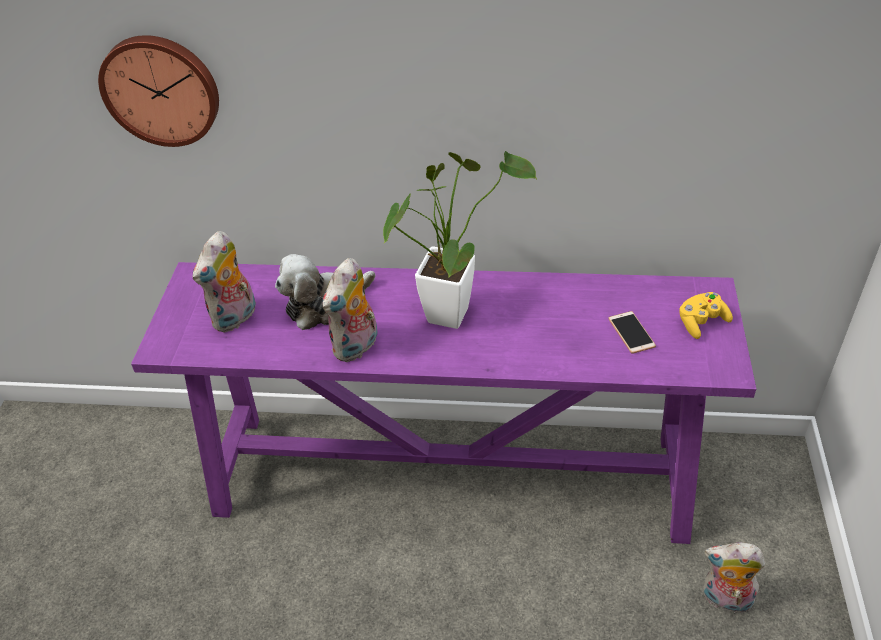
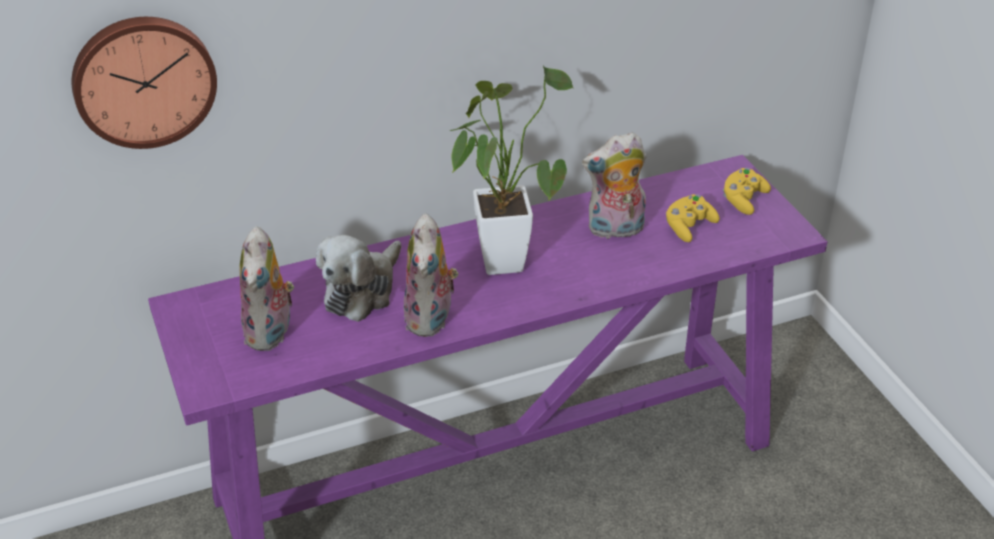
camera: 30 degrees left, 5 degrees down
(631, 333) = (689, 227): phone -> yellow game controller
(725, 600) = (829, 482): plush toy -> plush toy (615, 230)

